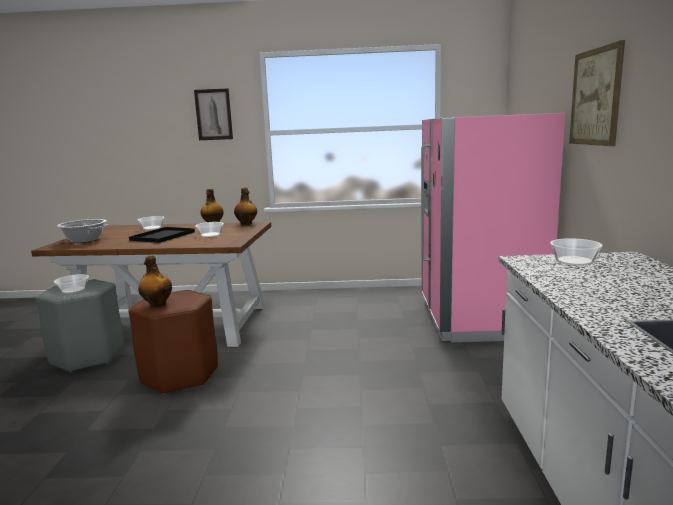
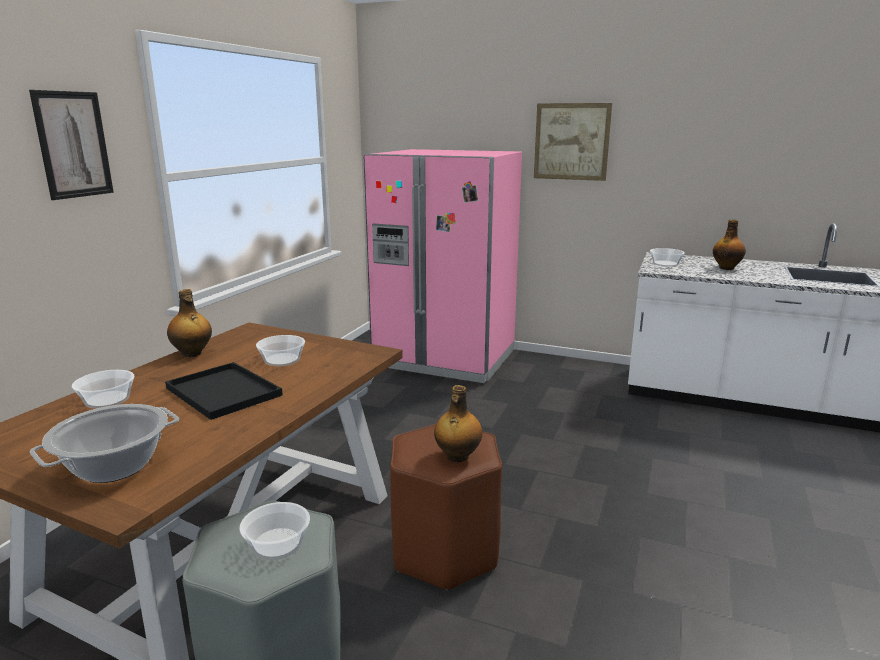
camera: 70 degrees left, 5 degrees up
(246, 224) = (237, 335): bottle -> bottle (726, 268)

